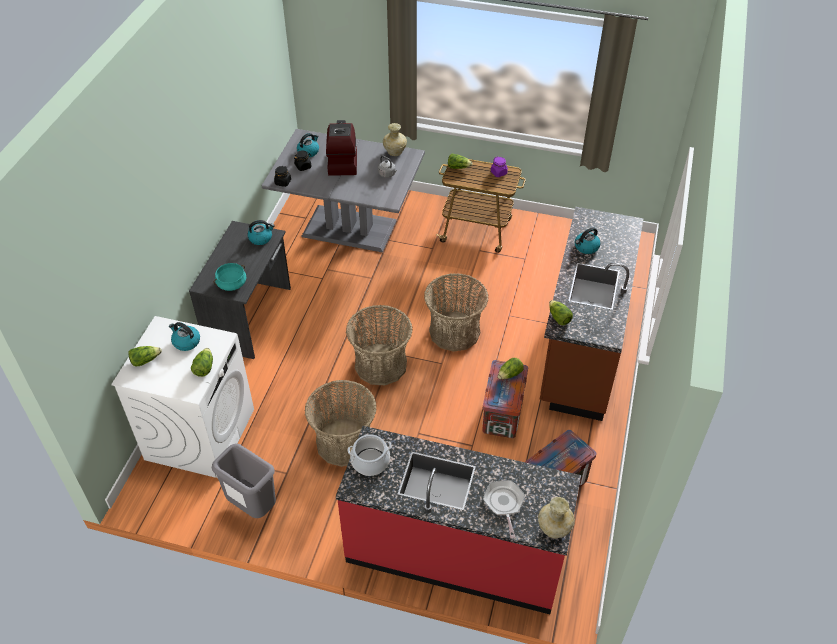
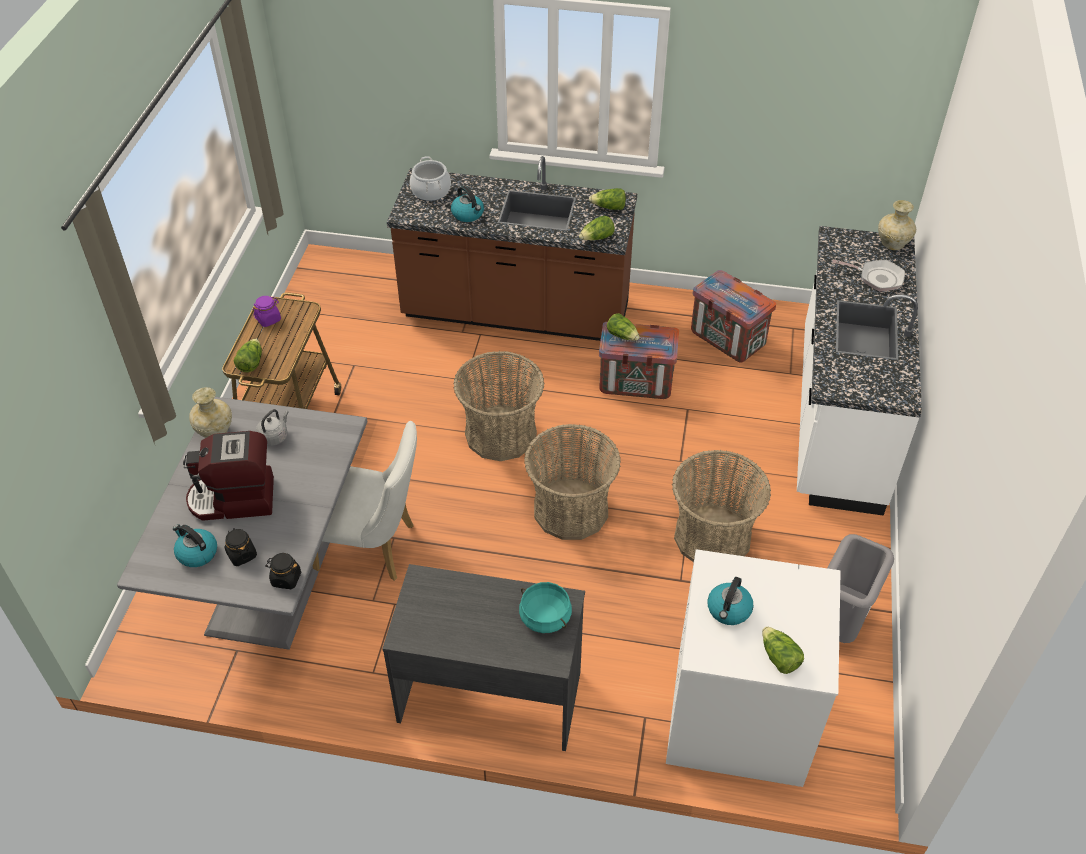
camera: 95 degrees left, 0 degrees up
(204, 368) = (773, 576): lettuce -> lettuce (609, 207)
(261, 238) = (430, 595): kettle -> none
(365, 269) = (373, 548): none -> white chair
(370, 462) = (863, 385): cooking pot -> cooking pot (431, 191)
(455, 553) = (837, 418): red counter -> white counter
(504, 504) = (877, 278): frying pan -> frying pan turned 150 degrees counterclockwise

